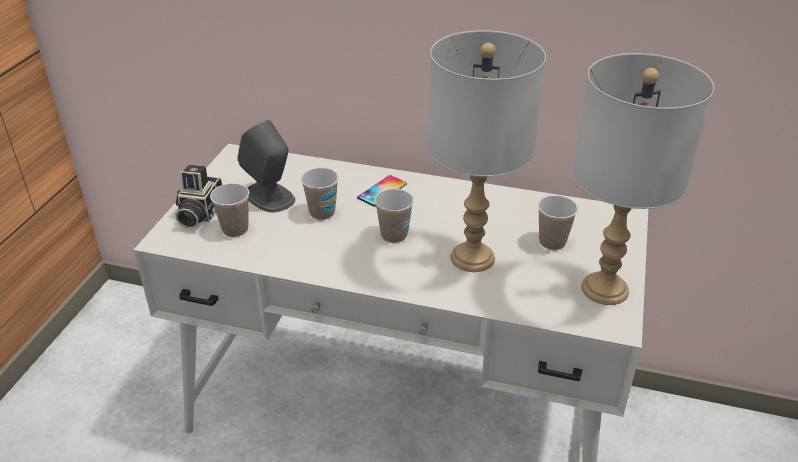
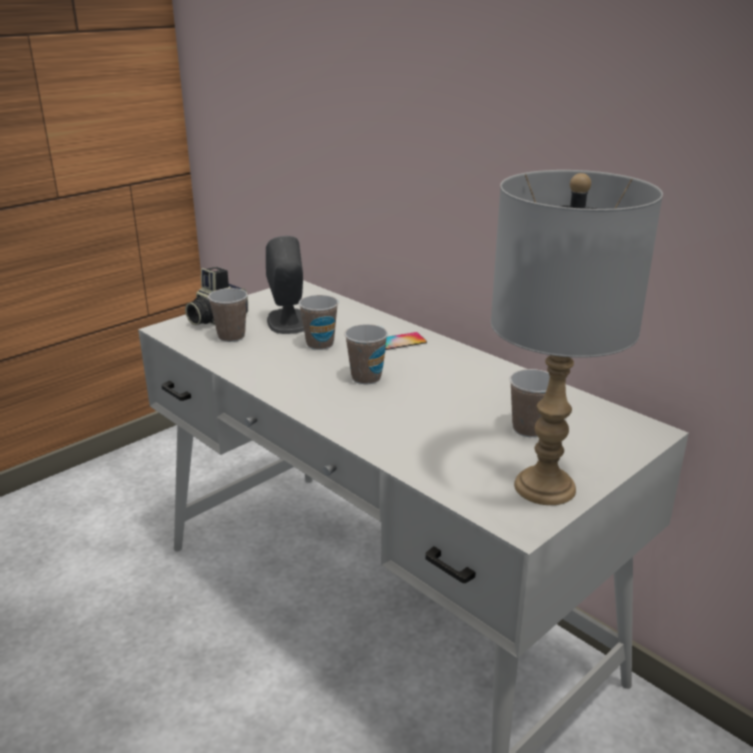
camera: 30 degrees right, 10 degrees down
(472, 257) = (425, 416): grey table lamp -> none

